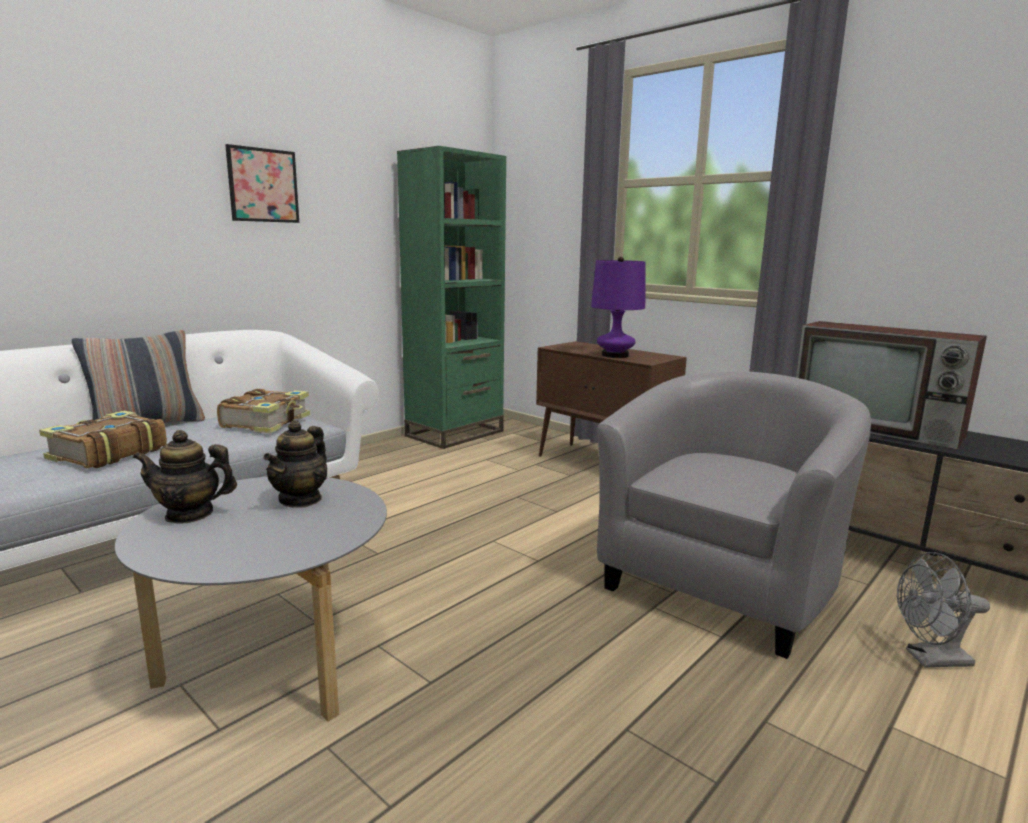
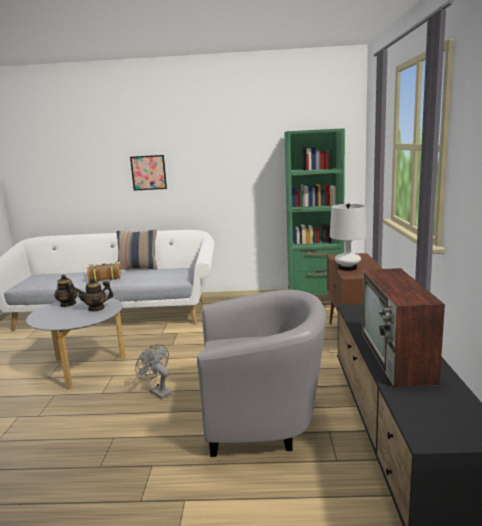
camera: 50 degrees right, 0 degrees up
(263, 185) = (205, 160): picture -> picture (148, 172)
(268, 422) = (168, 275): book -> none
(615, 355) = (347, 268): purple table lamp -> white table lamp
(930, 659) = (268, 500): grey fan -> grey fan (157, 391)

